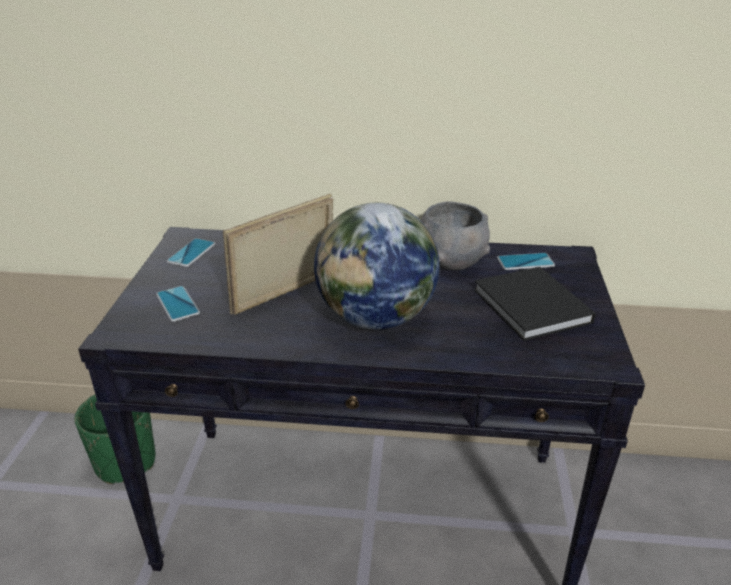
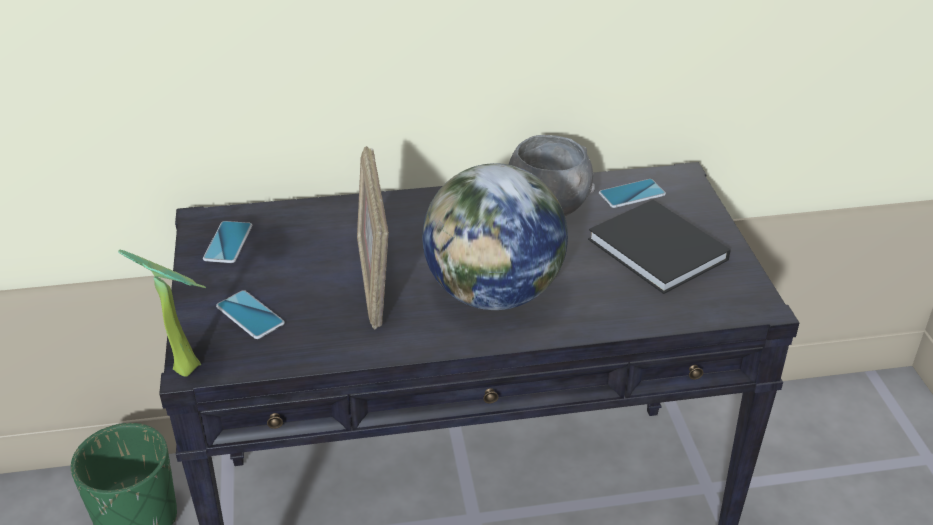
camera: 15 degrees left, 5 degrees up
(110, 331) = (187, 364): none -> potted plant
(285, 295) = (375, 282): picture frame -> picture frame turned 45 degrees counterclockwise

